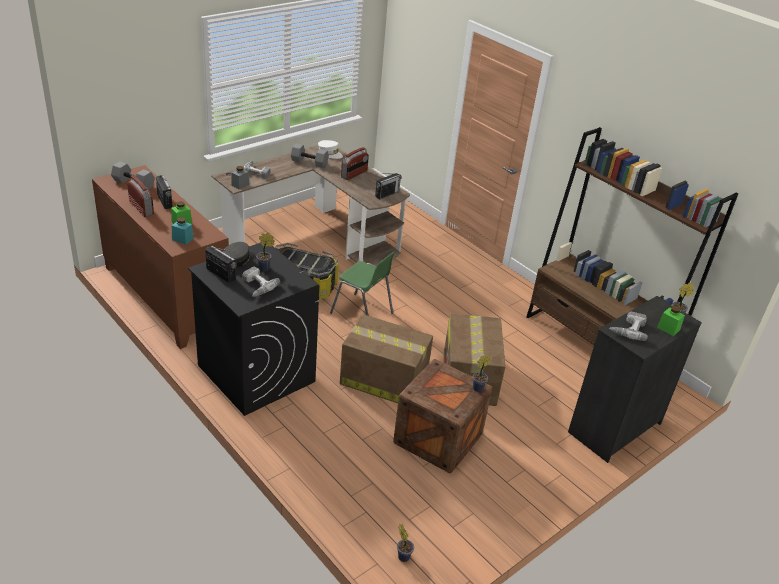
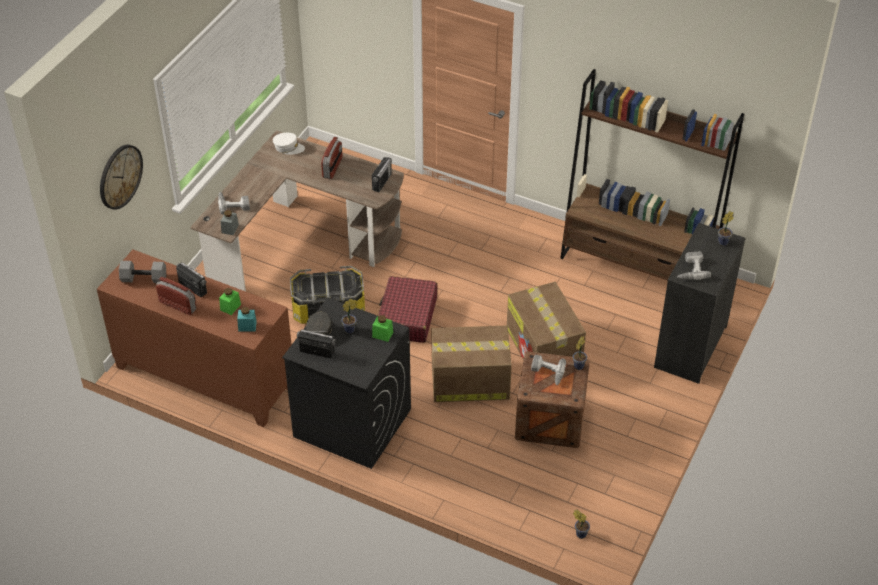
camera: 20 degrees left, 10 degrees up
(142, 87) = (120, 176): none -> wall clock
(256, 286) = (357, 352): power drill -> power drill (547, 373)
(310, 162) = (277, 169): grey dumbbell -> none
(362, 313) = (407, 317): green chair -> red suitcase
(668, 328) = (722, 255): green jar -> green jar (382, 334)

